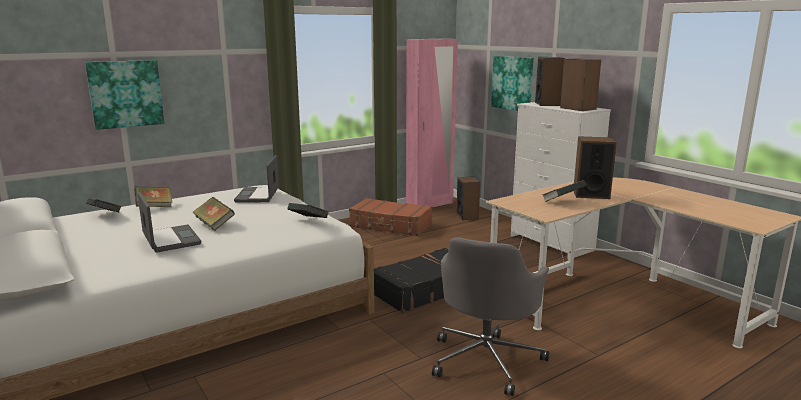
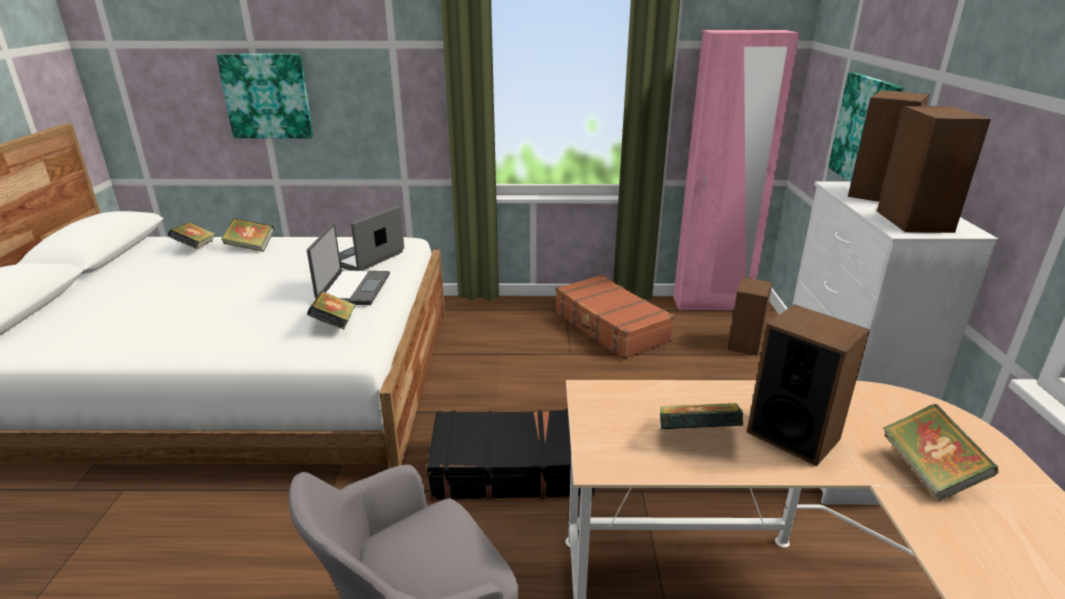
camera: 35 degrees right, 10 degrees up
(170, 240) = (167, 308): laptop -> laptop (353, 289)
(214, 225) = (242, 296): book -> book (929, 472)

